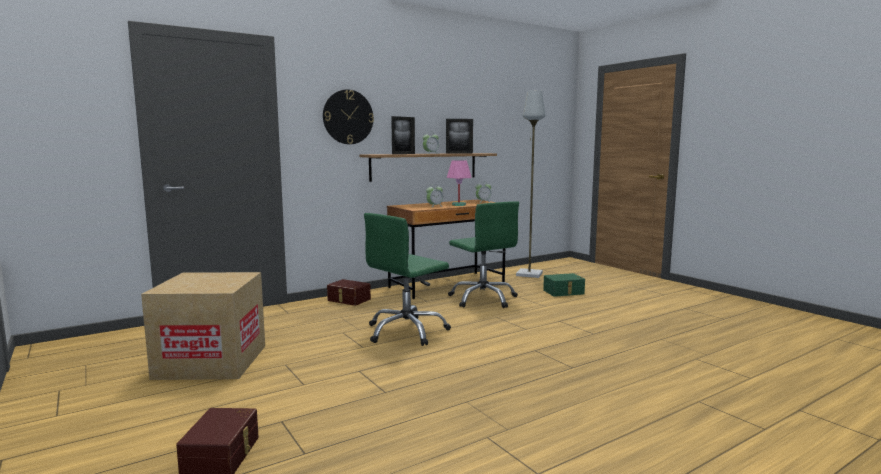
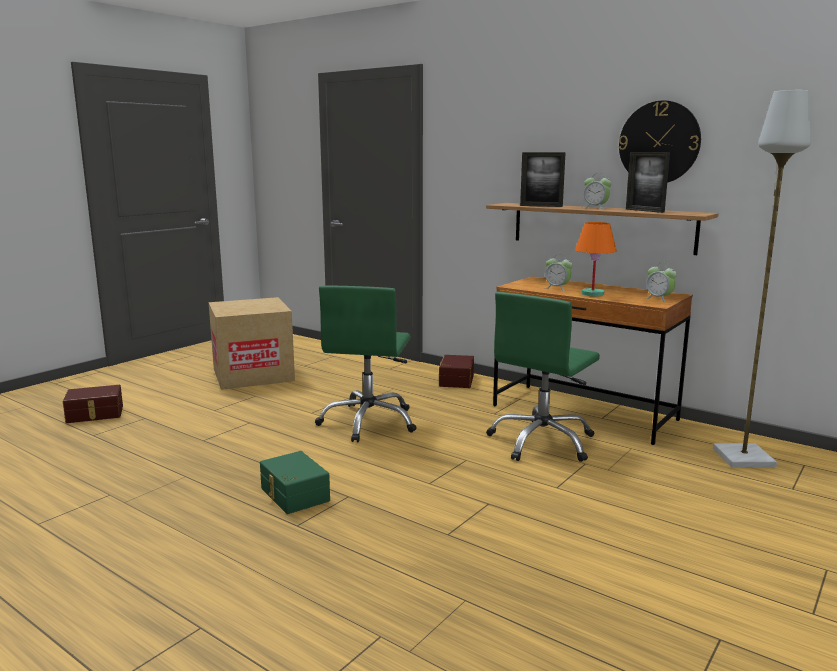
camera: 70 degrees right, 5 degrees up
(348, 117) = (494, 153): wall clock -> wall clock (659, 143)
(407, 331) = (369, 422): green office chair -> green office chair turned 105 degrees counterclockwise
(459, 205) = (593, 294): pink table lamp -> orange table lamp
(564, 292) = (662, 496): green storage box -> green storage box (293, 495)

